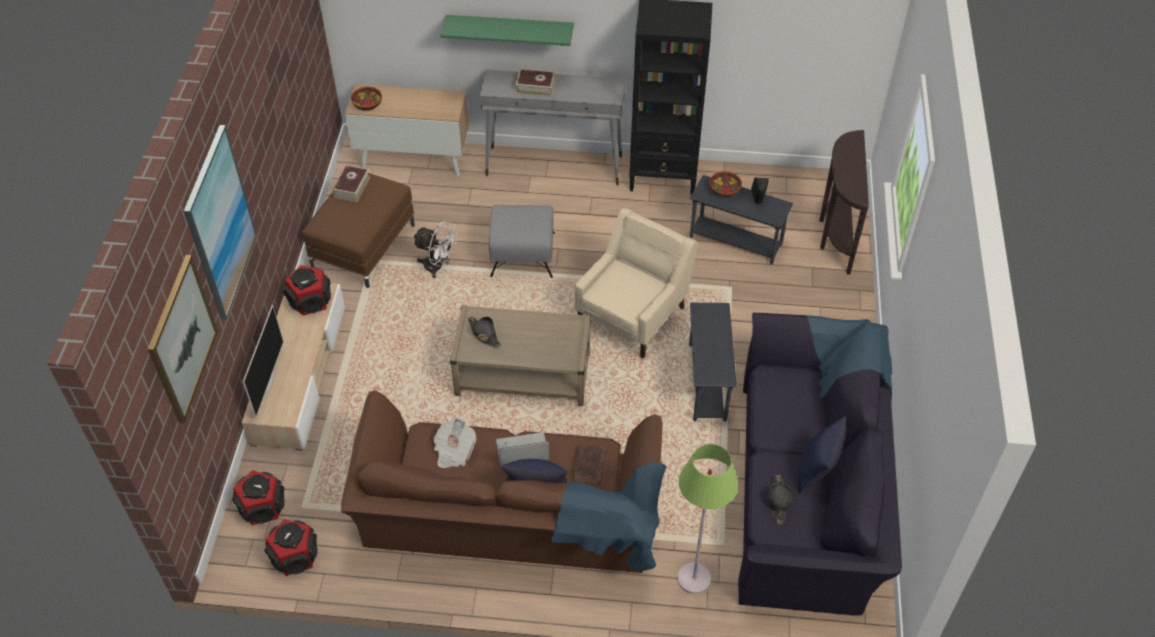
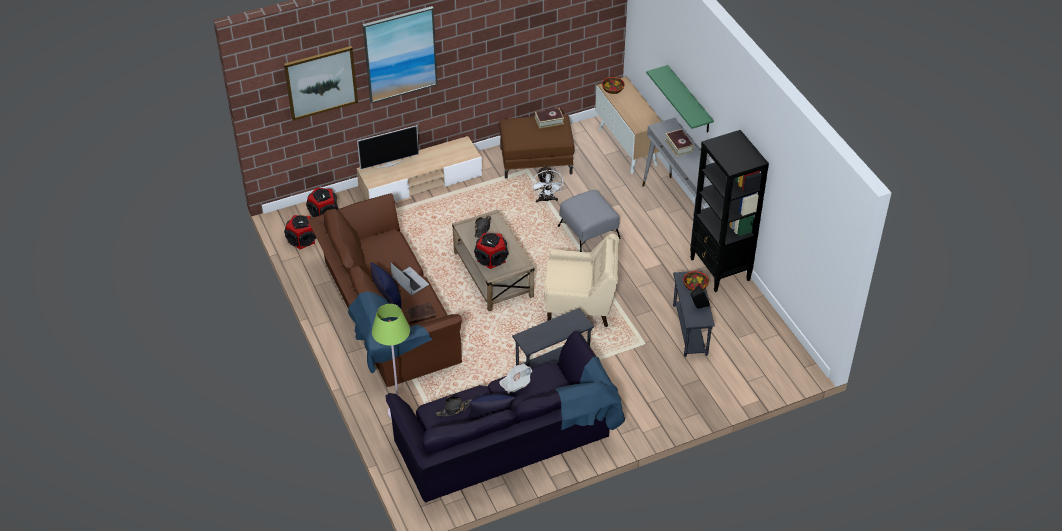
camera: 60 degrees right, 5 degrees down
(311, 301) = (459, 152): speaker -> speaker (491, 259)
(454, 451) = (391, 254): newspaper -> newspaper (515, 384)
(834, 236) = (742, 381): brown console table -> none

